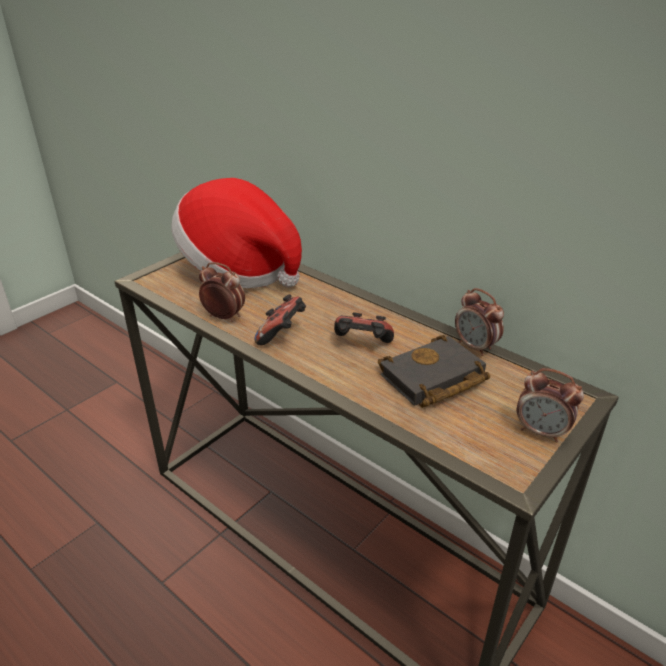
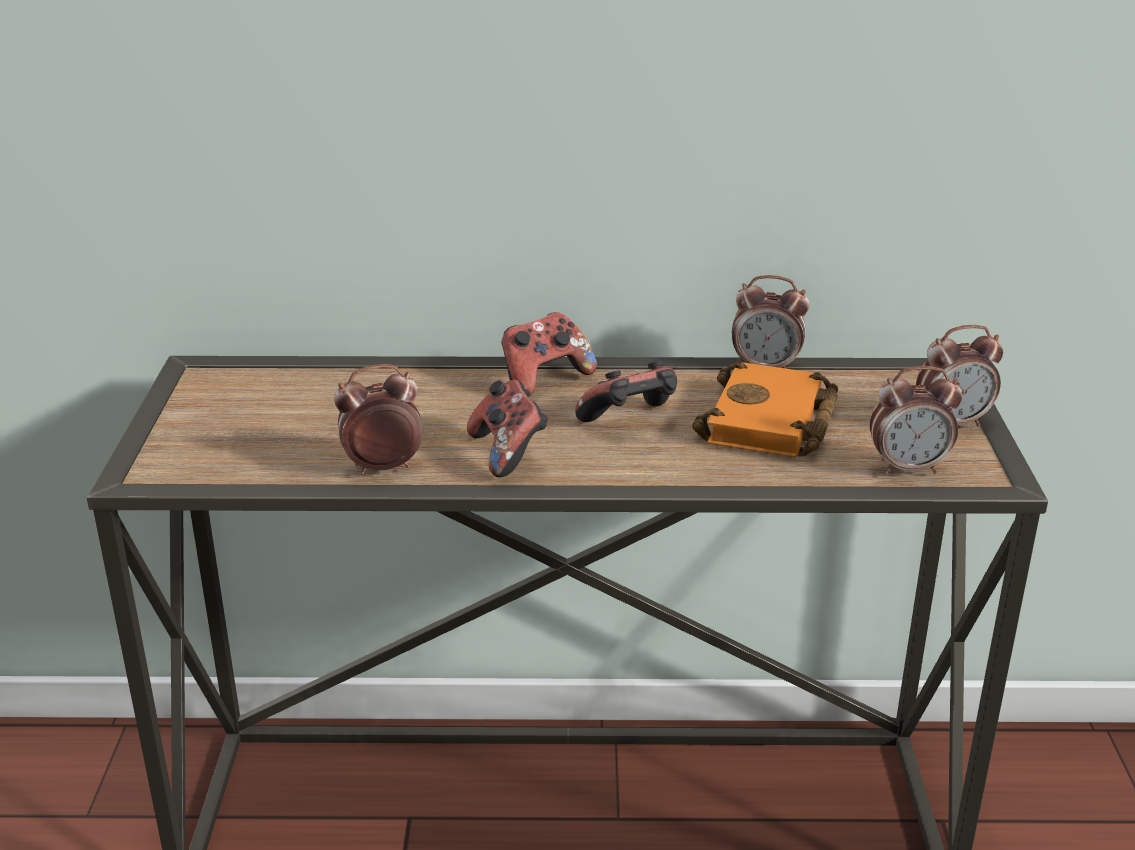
camera: 40 degrees left, 5 degrees down
(239, 269) = (292, 398): hat -> none
(353, 304) = (544, 379): none -> game controller
(432, 380) = (771, 424): black book -> orange book
(470, 445) = (908, 468): none -> alarm clock

